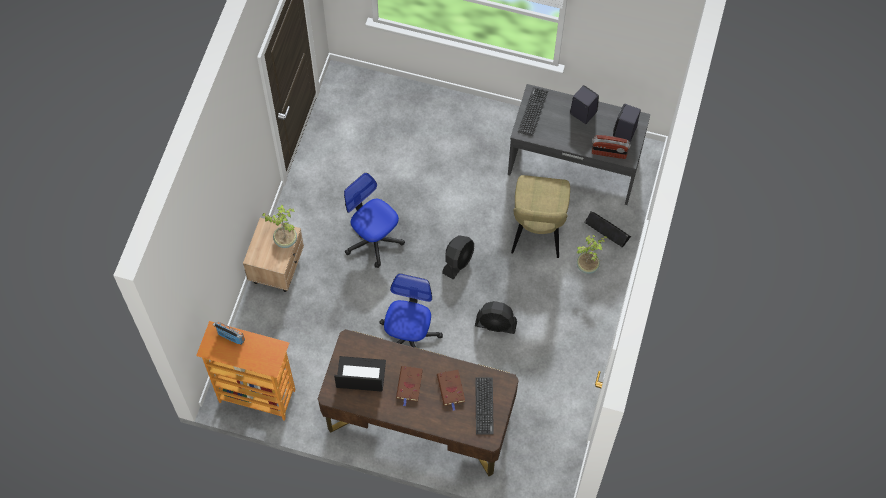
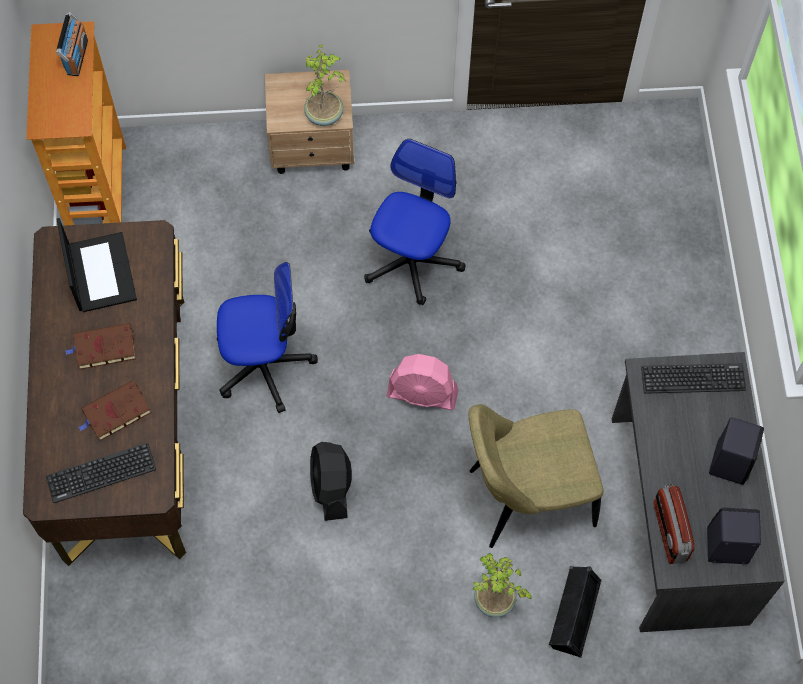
camera: 70 degrees right, 0 degrees up
(458, 261) = (422, 394): black fan -> pink fan

